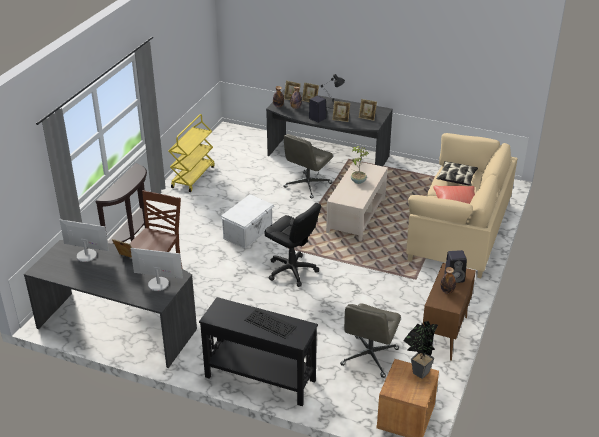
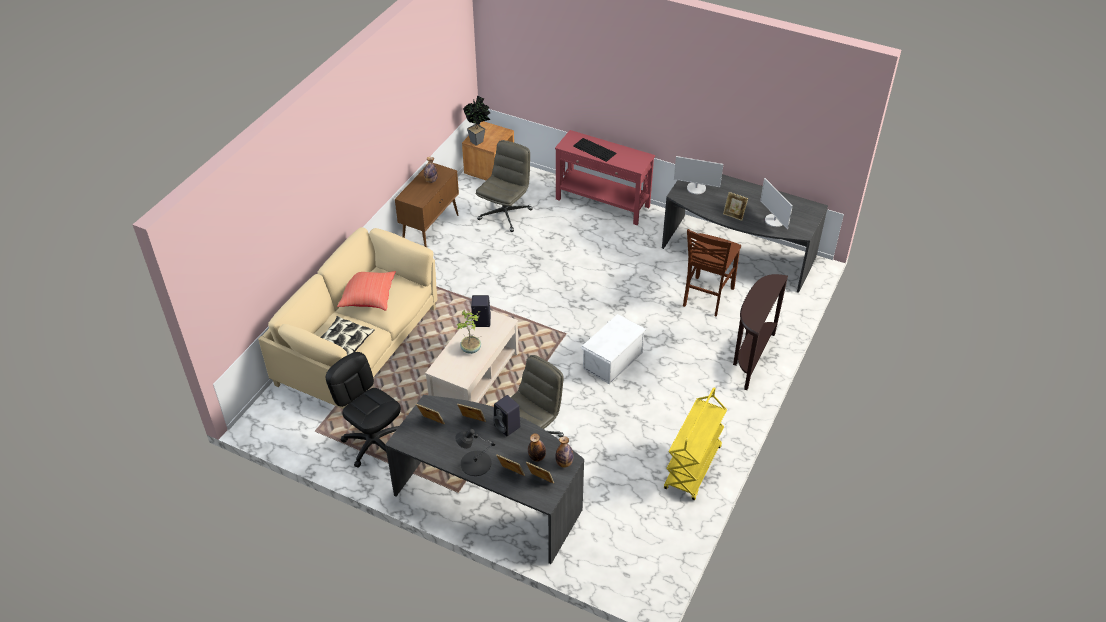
camera: 175 degrees left, 10 degrees up
(86, 255) = (774, 220): monitor -> monitor turned 45 degrees clockwise
(259, 378) = (603, 203): black console table -> red console table
(292, 271) = (565, 304): black office chair -> black office chair (373, 443)
(455, 278) = (418, 192): black speaker -> black speaker (480, 321)

